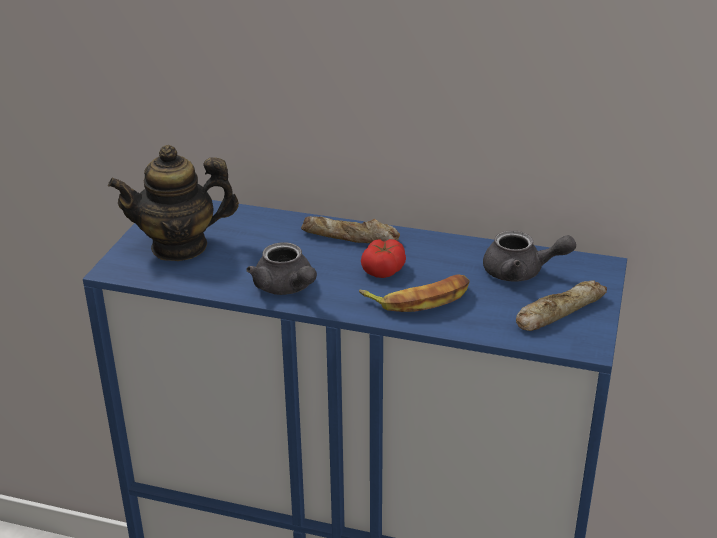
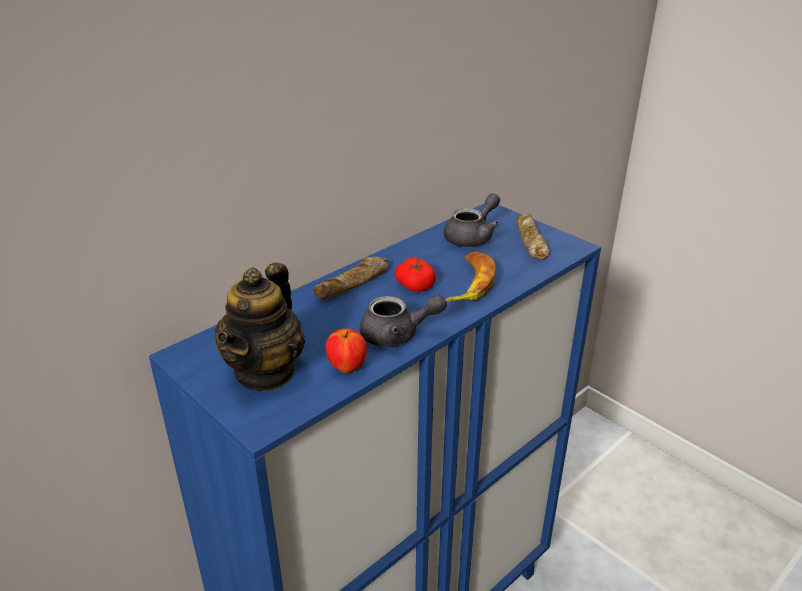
camera: 60 degrees left, 0 degrees up
(215, 280) = (347, 368): none -> apple

